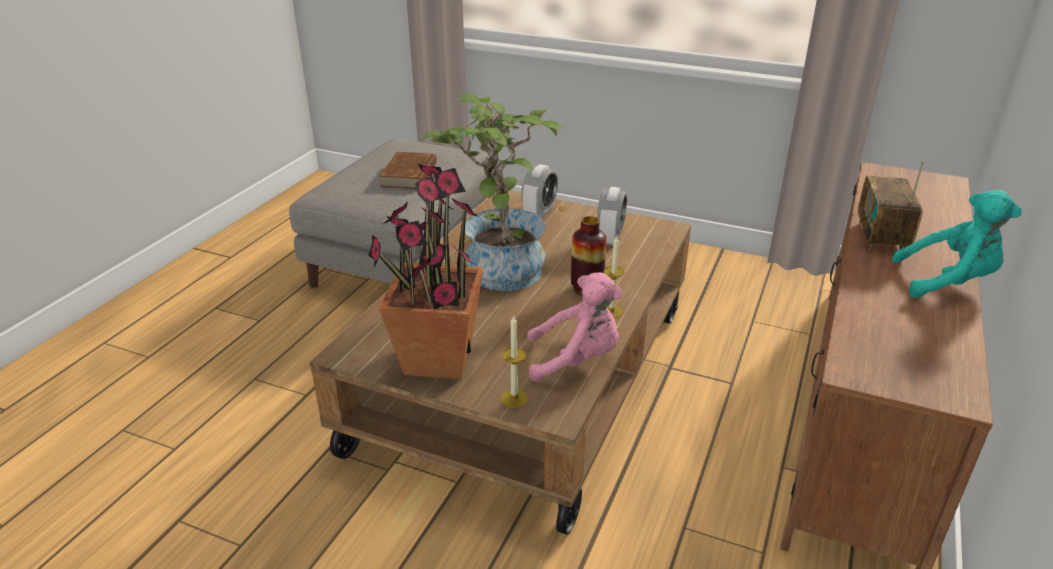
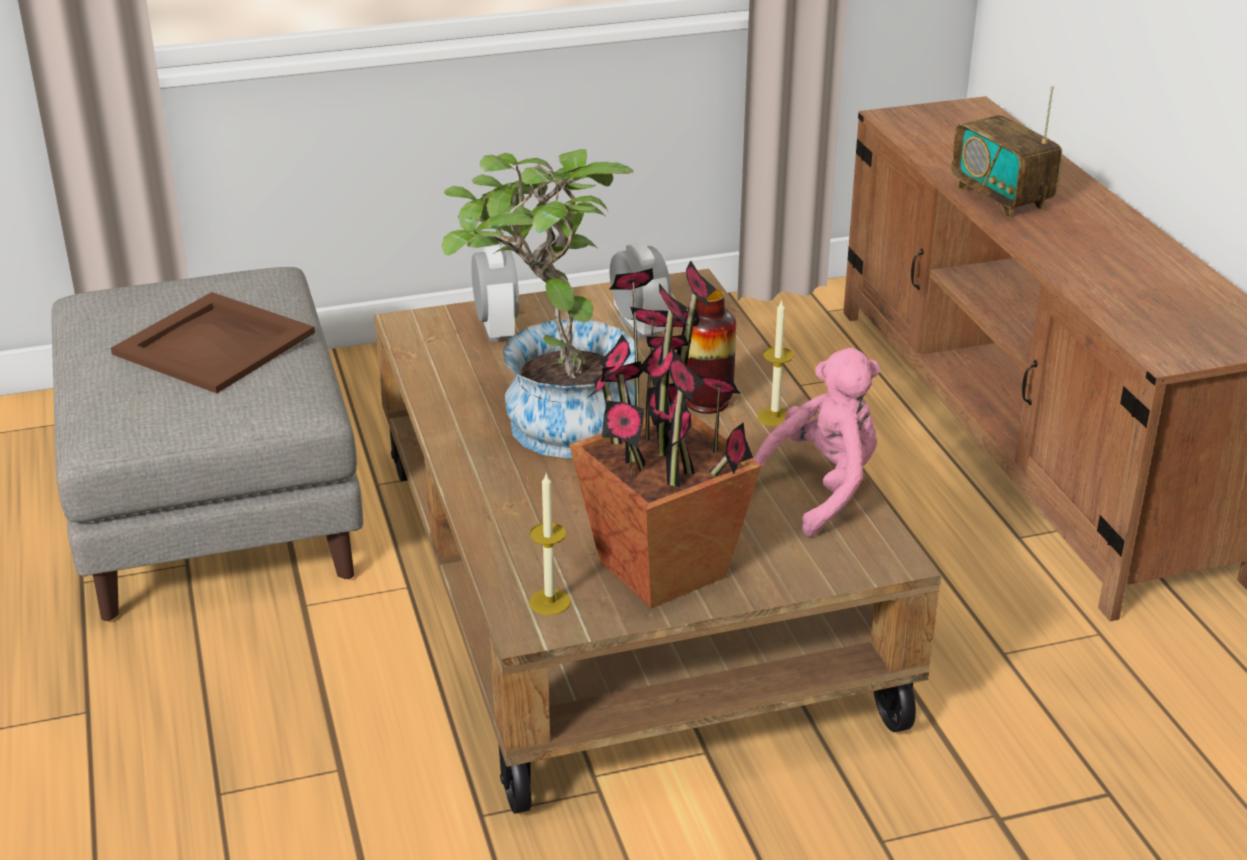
camera: 40 degrees left, 0 degrees up
(410, 175) = (216, 343): brown book -> brown tray
(514, 399) = (818, 566): candle -> candle (550, 602)
(948, 282) = (1121, 226): turquoise plush toy -> none

